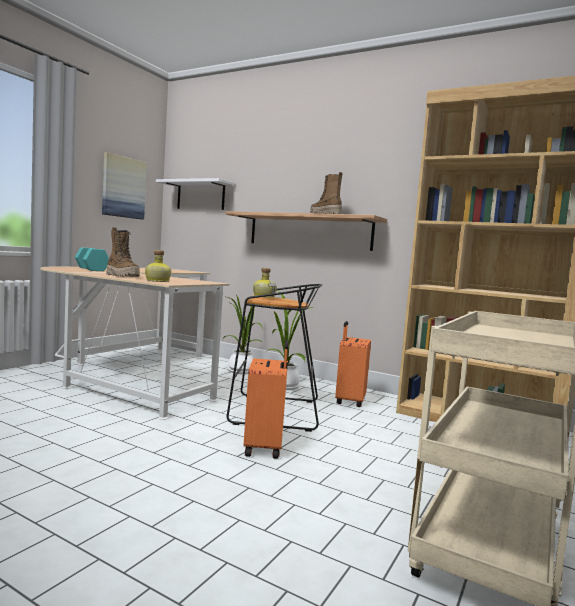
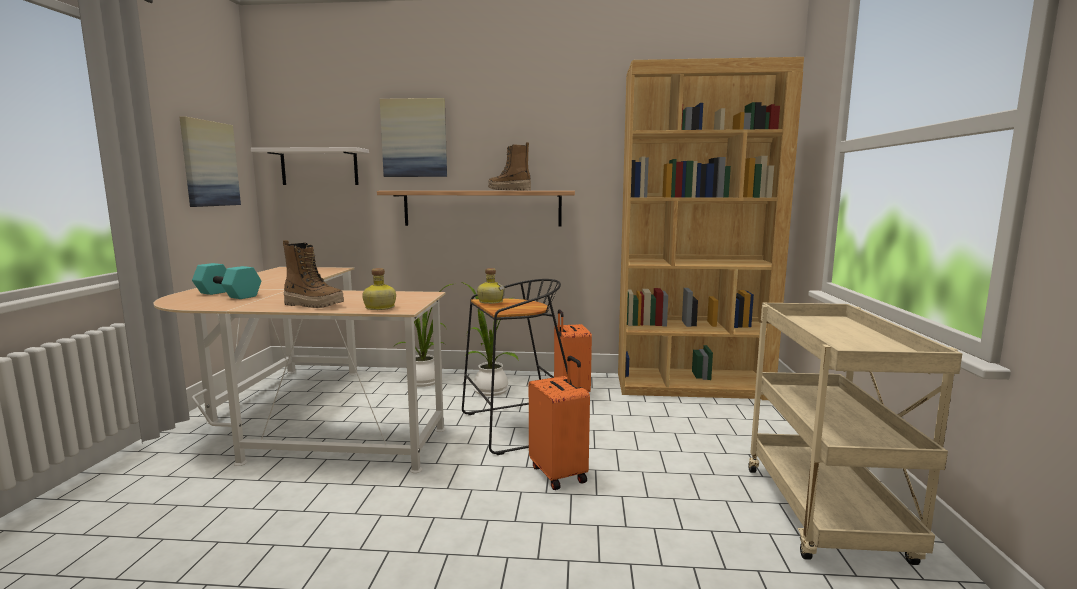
camera: 25 degrees left, 5 degrees up
(265, 173) = (414, 138): none -> picture

